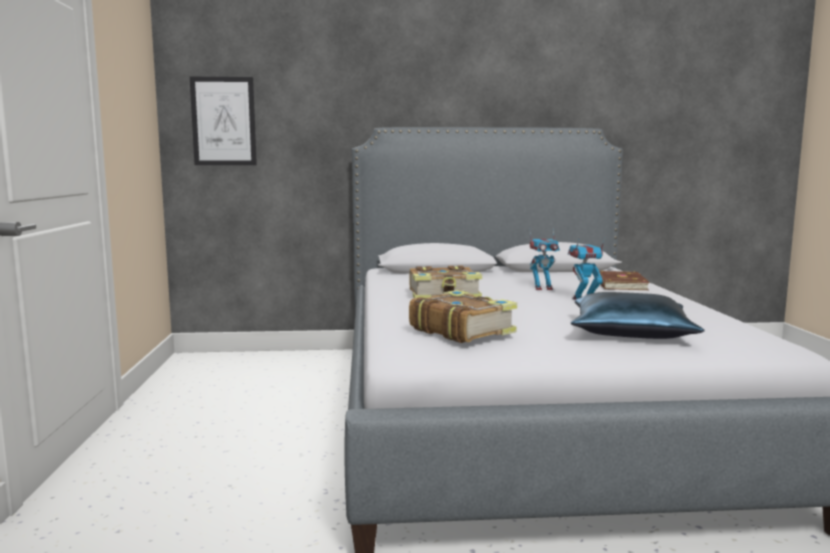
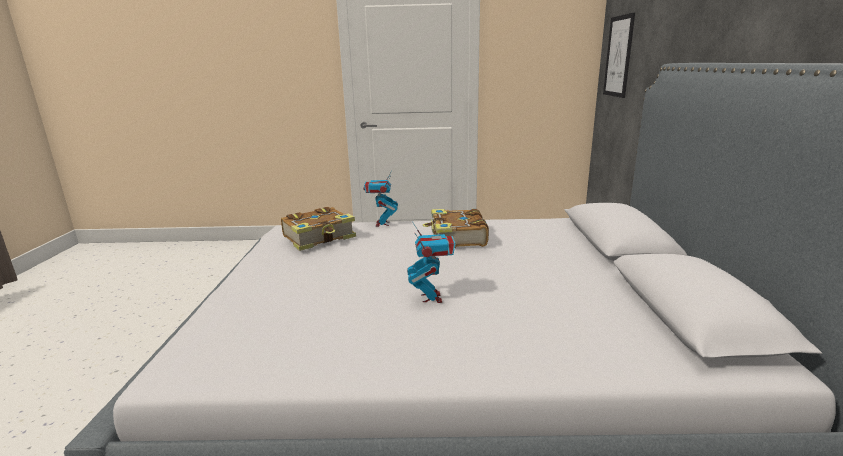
camera: 95 degrees right, 10 degrees up
(543, 288) = (505, 284): toy robot -> toy robot (382, 224)
(619, 284) = (549, 343): brown book -> none
(631, 332) = (285, 300): blue pillow -> none

